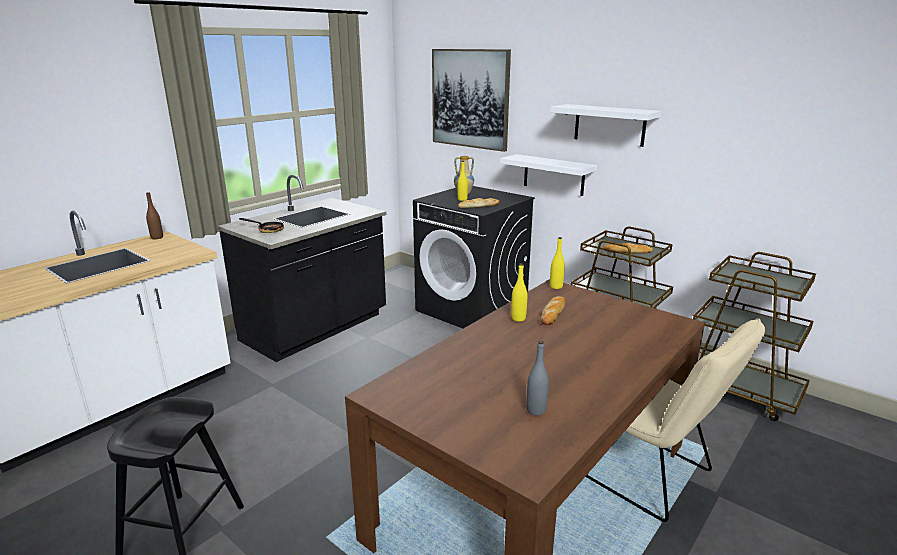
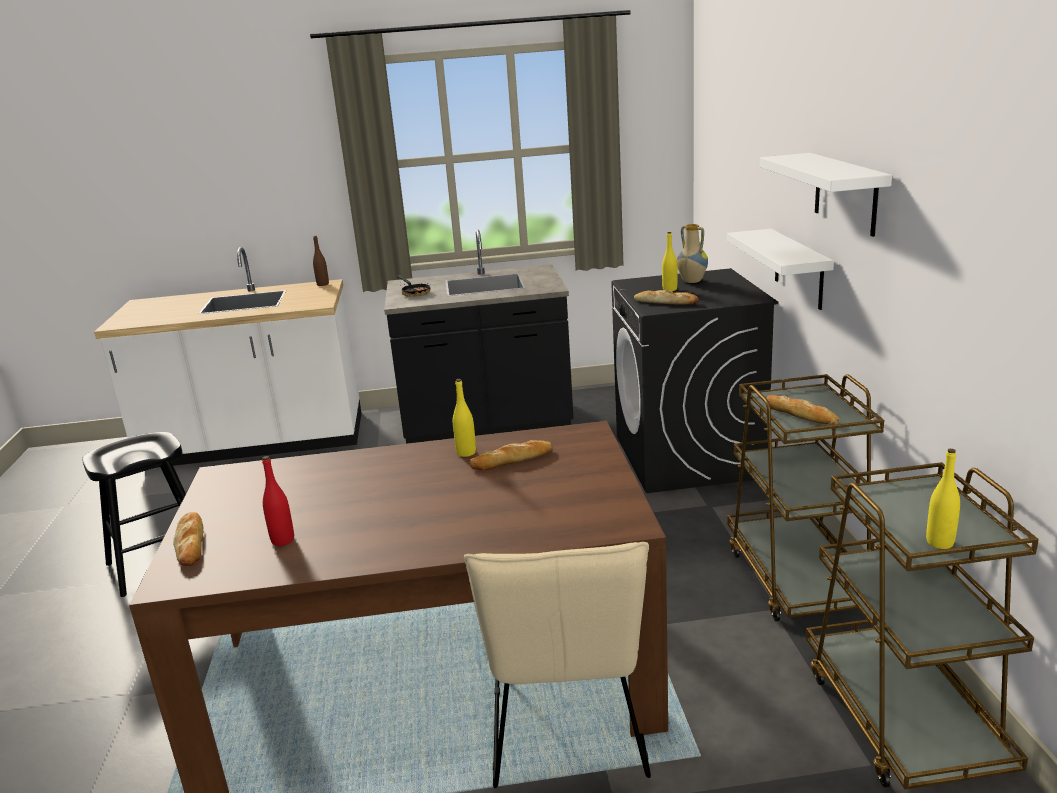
camera: 45 degrees right, 0 degrees up
(470, 99) = (740, 136): picture -> none
(477, 443) = (191, 543): none -> bread
(536, 410) = (283, 540): grey bottle -> red bottle
(556, 286) = (589, 431): yellow bottle -> yellow bottle (939, 543)

